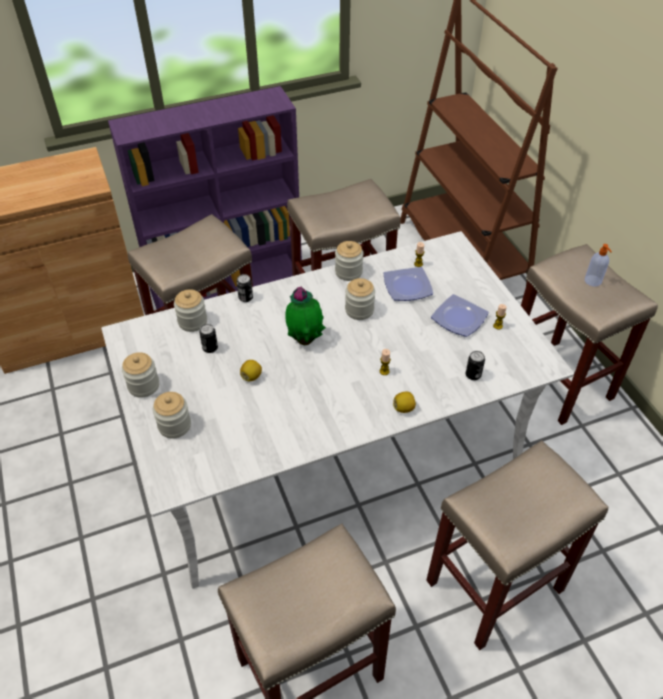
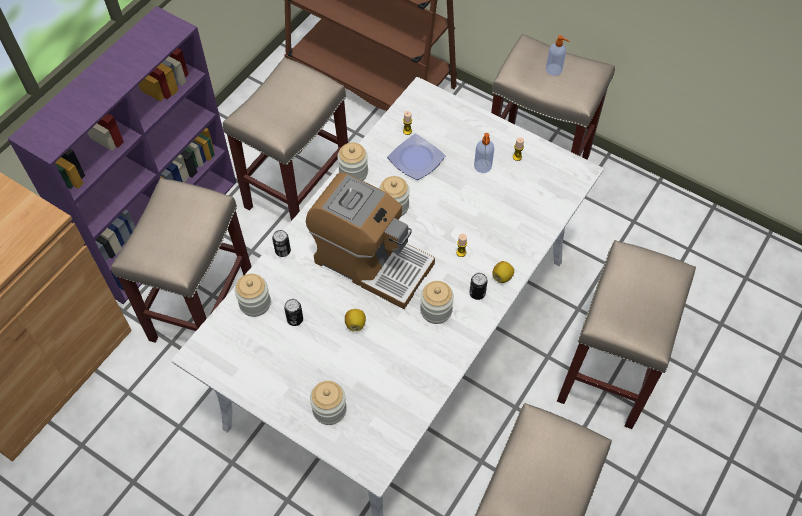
camera: 35 degrees left, 10 degrees up
(143, 385) = (267, 391): jar -> jar (436, 310)
(305, 339) = (371, 262): potted plant -> coffee machine
(460, 318) = (482, 166): plate -> soap dispenser
(473, 375) = (531, 214): can -> can (477, 293)

